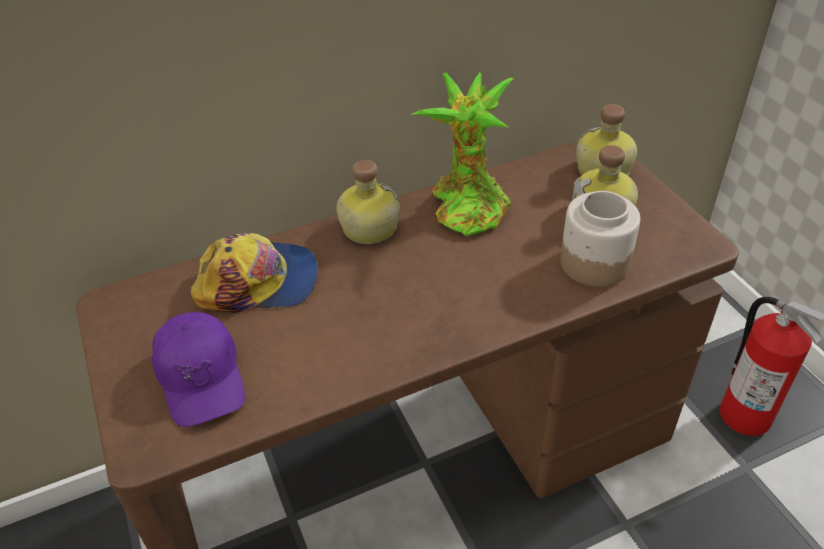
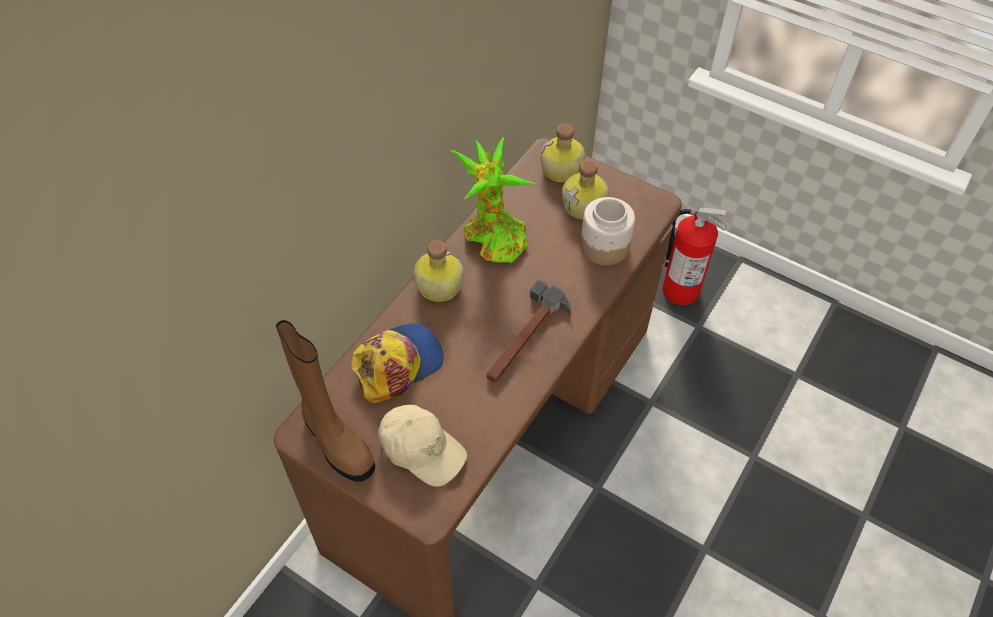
camera: 35 degrees left, 10 degrees up
(130, 326) = (335, 441): none -> brown boot
(202, 377) = (421, 449): purple cap -> beige cap
(418, 317) = (526, 337): none -> hammer

